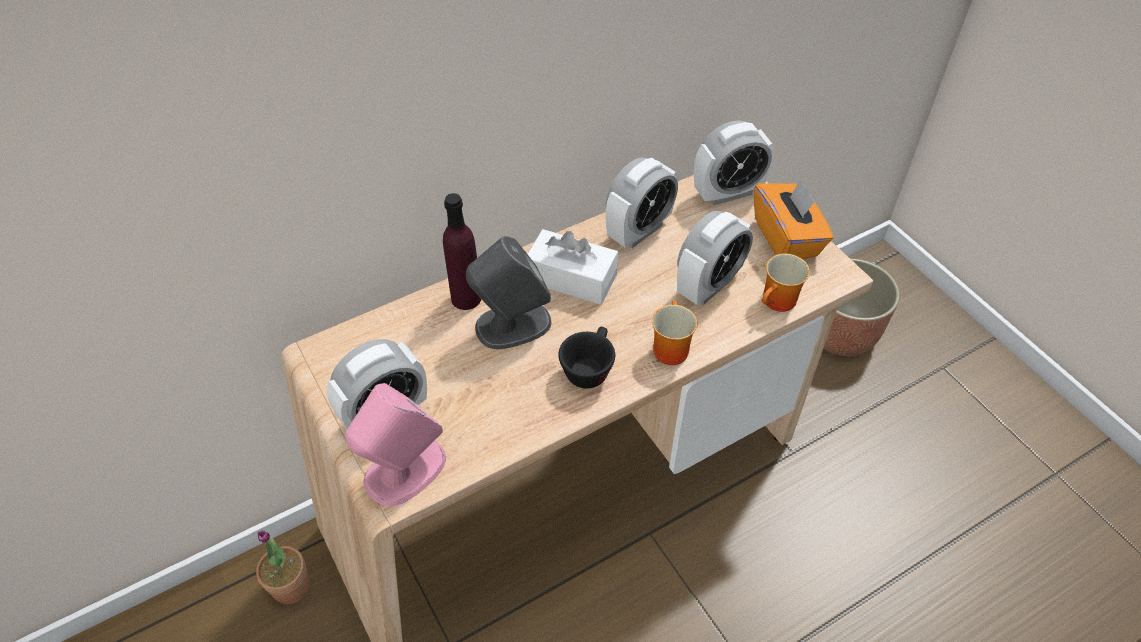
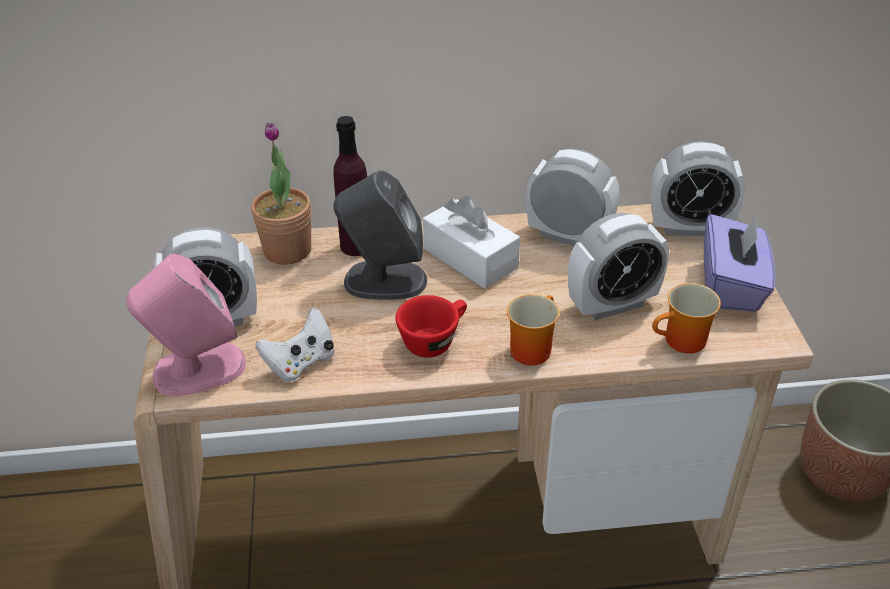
camera: 25 degrees right, 10 degrees down
(291, 586) = (136, 511): potted plant -> potted plant (287, 250)
(491, 430) = (301, 363): none -> white game controller
(588, 368) = (434, 340): black cup -> red cup
(639, 231) = (568, 236): alarm clock -> alarm clock turned 135 degrees counterclockwise
(787, 238) = (731, 286): orange tissue box -> purple tissue box

